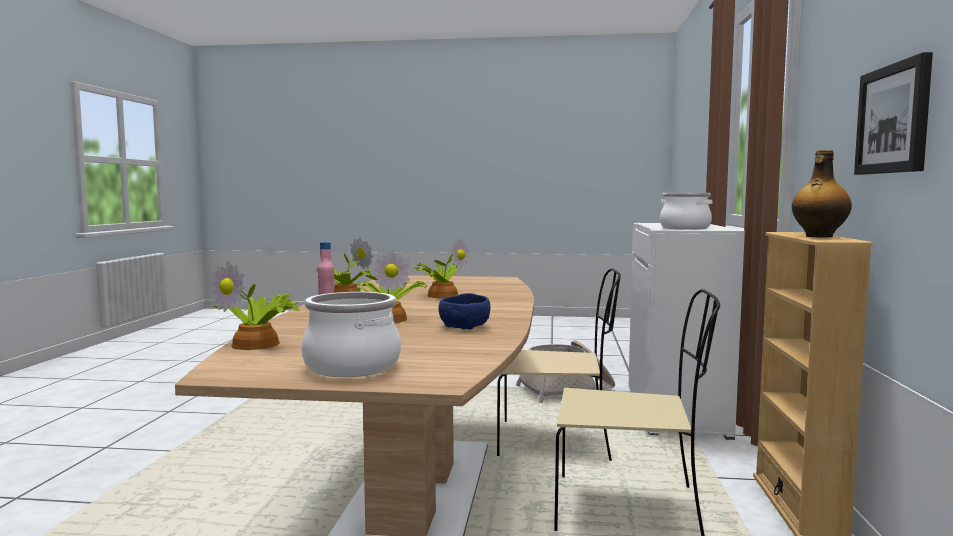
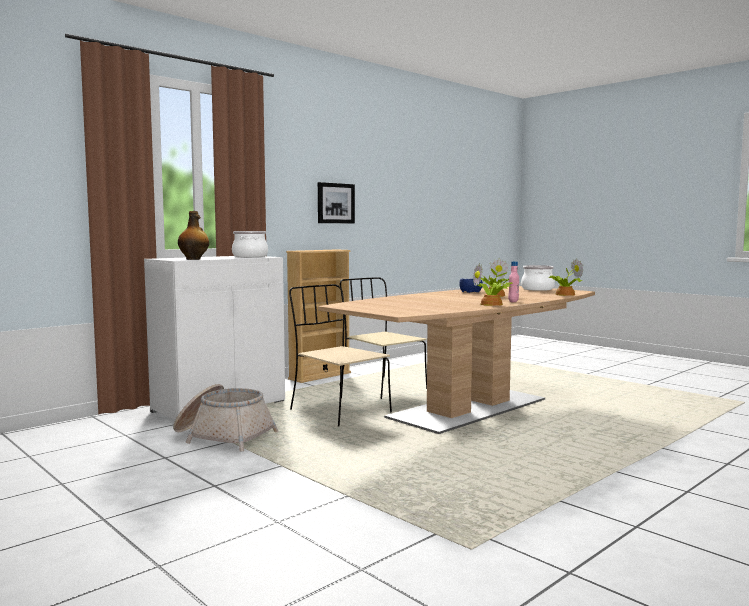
camera: 140 degrees left, 0 degrees up
(442, 295) = (430, 300): potted plant -> none
(818, 236) = (326, 249): bottle -> bottle (194, 259)

